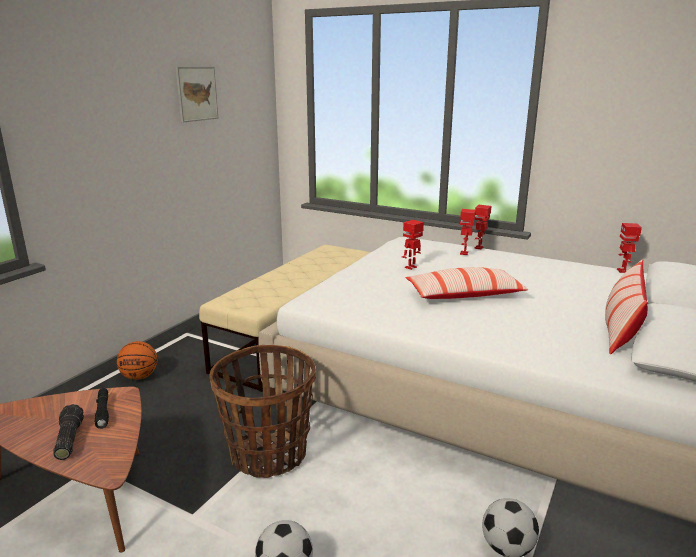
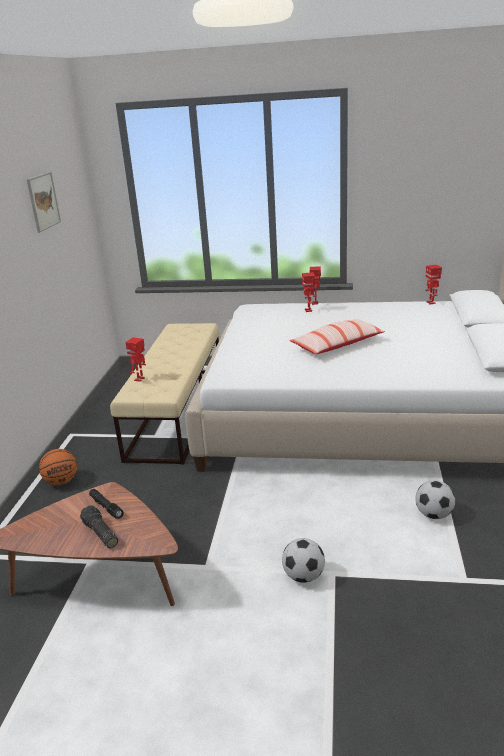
camera: 20 degrees left, 5 degrees up
(268, 454) = (229, 508): basket -> none
(411, 267) = (278, 331): toy robot -> toy robot (140, 379)
(621, 329) = (459, 348): pillow -> none

